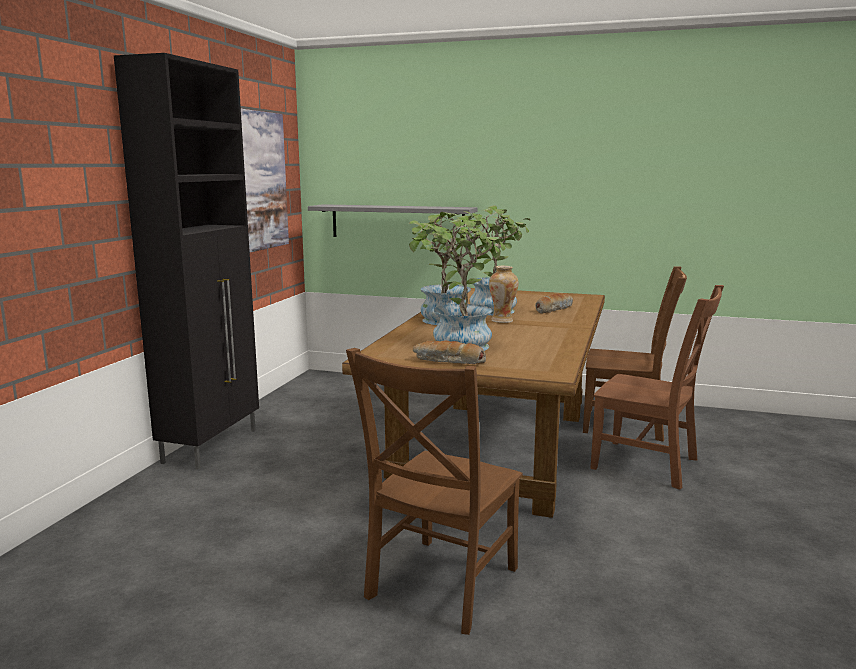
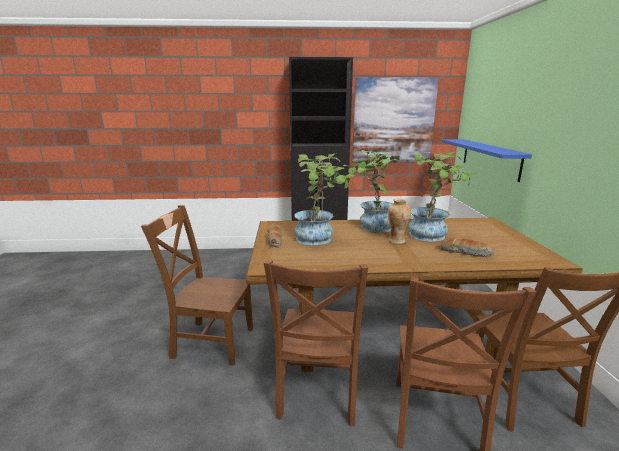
camera: 70 degrees right, 5 degrees up
(397, 222) = (490, 158): grey shelf -> blue shelf
(597, 514) = (317, 394): none -> brown chair

